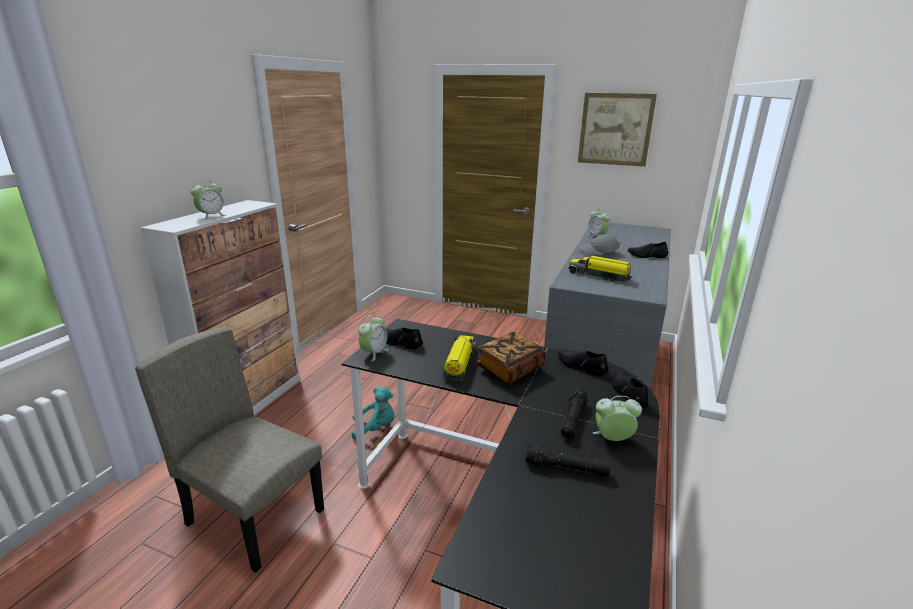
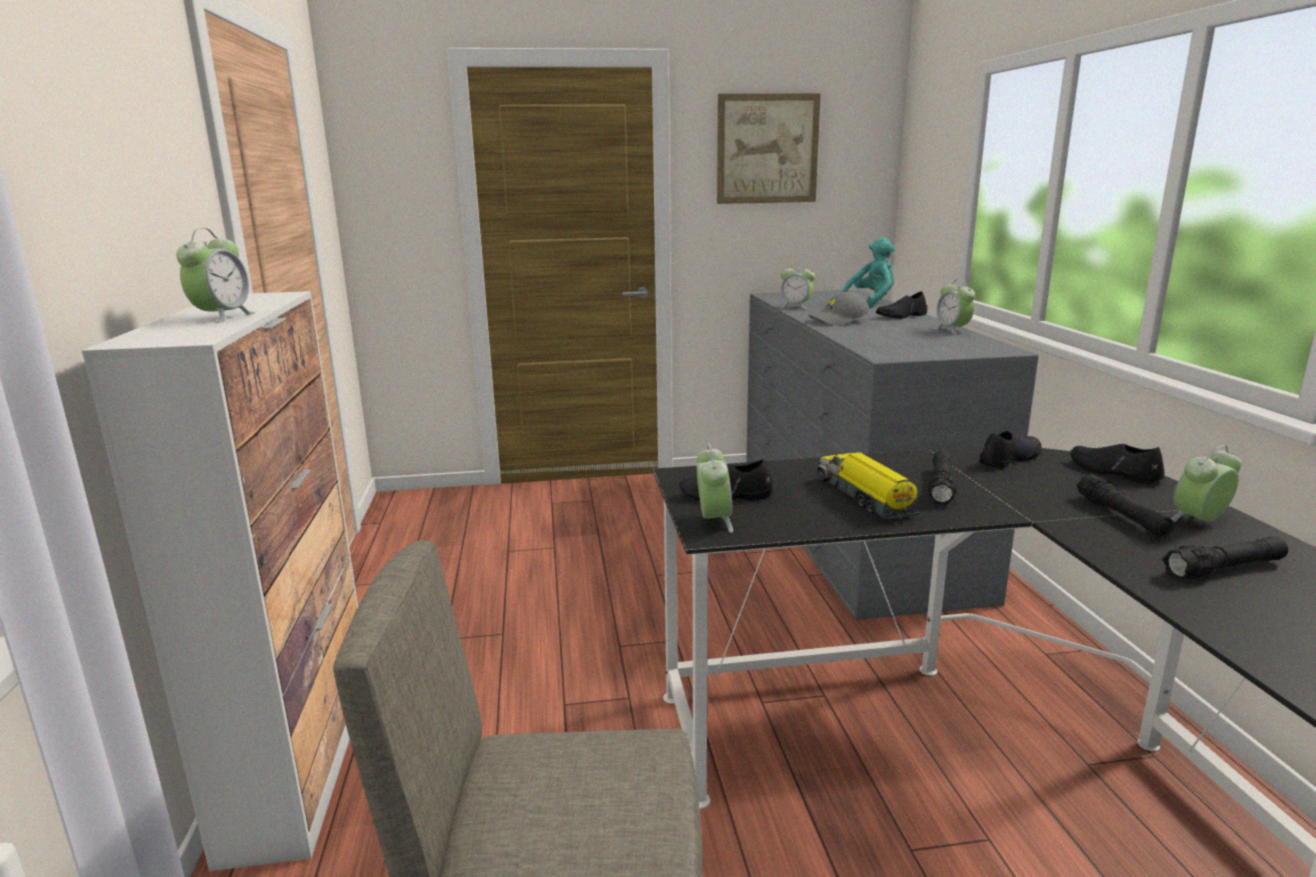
camera: 30 degrees left, 5 degrees down
(376, 428) = (613, 703): turquoise plush toy -> turquoise plush toy (870, 302)
(510, 370) = (940, 486): book -> black flashlight
(581, 366) = (1009, 459): black shoe -> black shoe turned 135 degrees clockwise
(599, 275) = (901, 342): toy truck -> none
(654, 273) = (952, 330): none -> alarm clock

